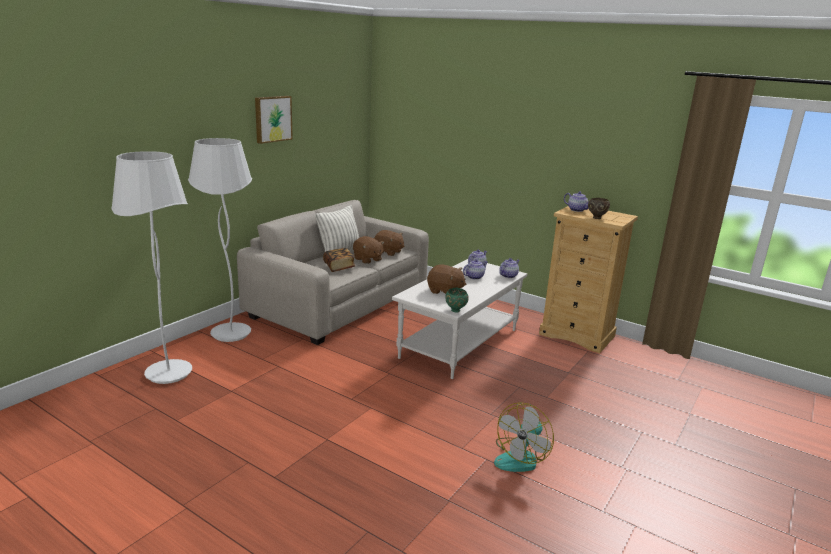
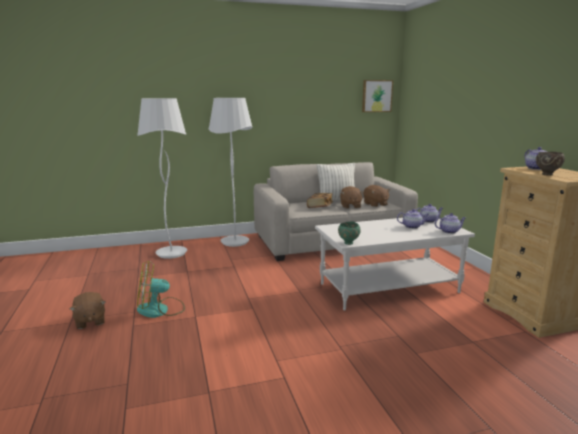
camera: 40 degrees right, 5 degrees down
(272, 119) = (294, 90): picture -> picture (376, 96)
(445, 291) = (365, 230): brown plush toy -> brown plush toy (90, 321)
(521, 457) = (316, 390): fan -> fan (160, 310)

